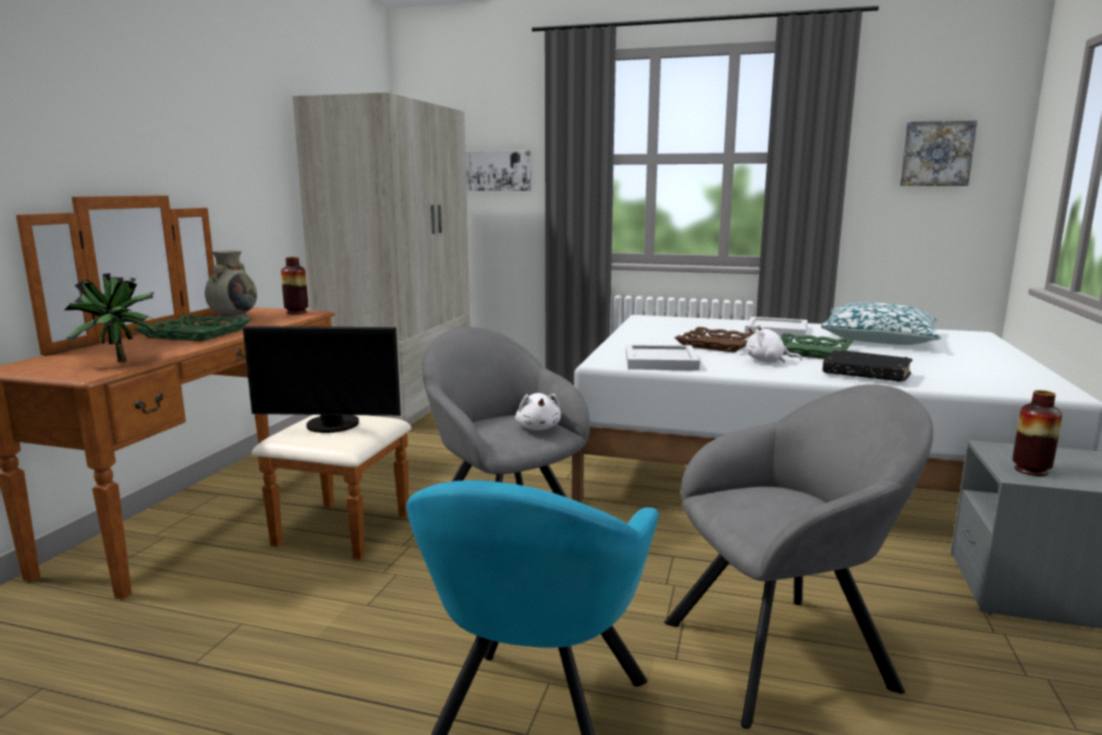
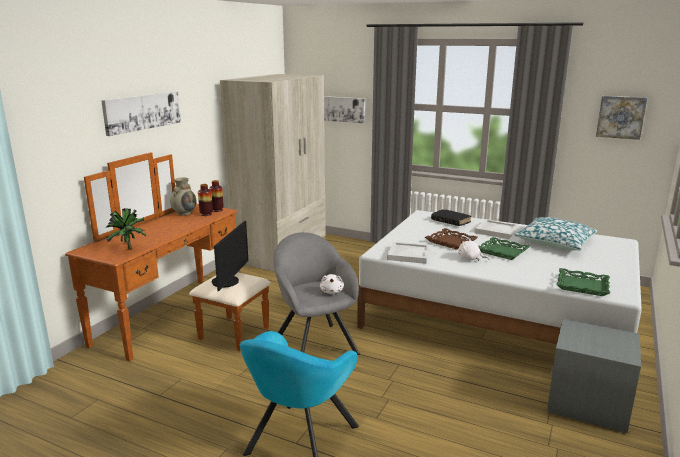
camera: 10 degrees right, 5 degrees up
(147, 116) = (142, 112): none -> picture
(195, 334) = (164, 228): green tray -> green tray (582, 286)
(331, 426) = (228, 282): monitor -> monitor turned 90 degrees counterclockwise
(787, 652) = (433, 421): grey armchair -> none
(866, 375) = (519, 274): black book -> black book (450, 221)
(1030, 470) = (579, 342): vase -> vase (206, 214)

